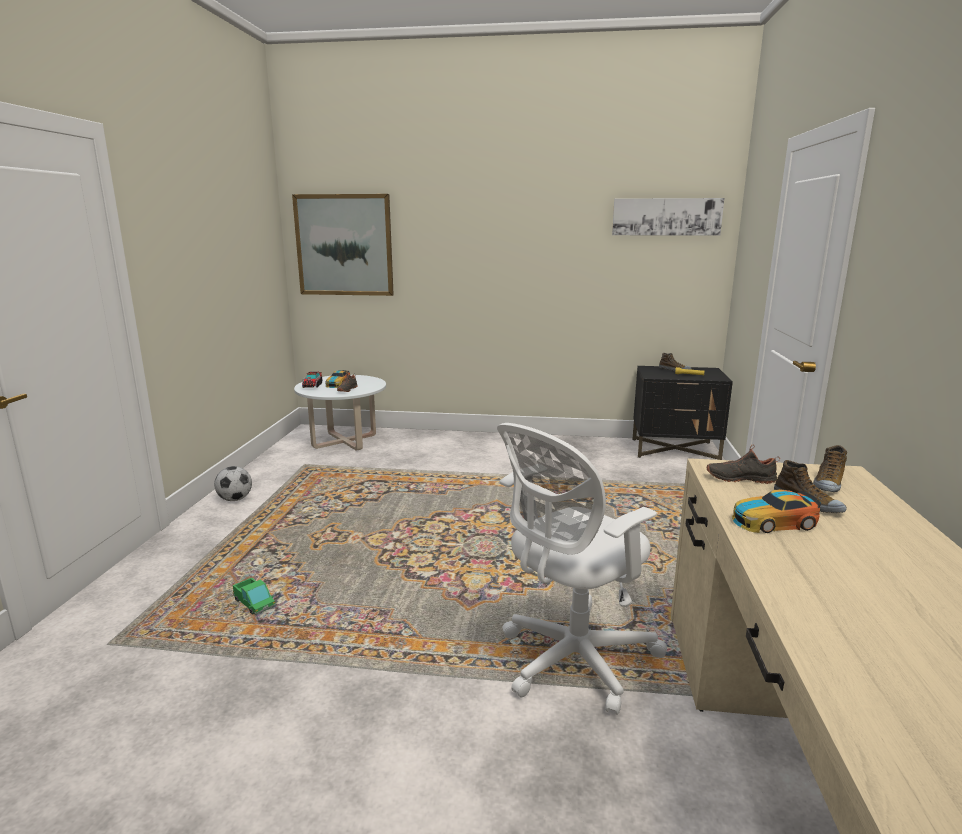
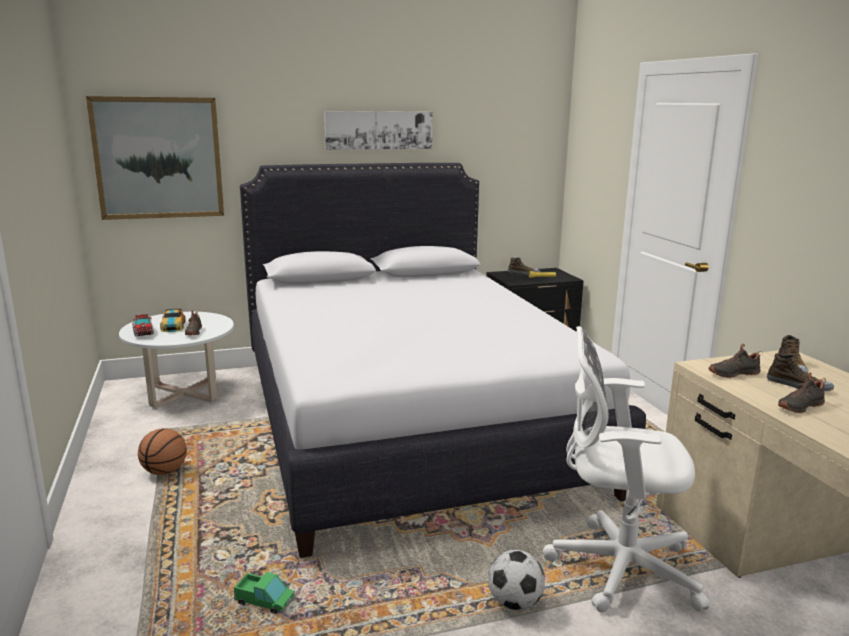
camera: 25 degrees left, 0 degrees up
(235, 499) = (113, 489): football -> football (514, 603)
(278, 494) = (164, 472): none -> basketball
(496, 492) = (407, 421): none -> white bed
(571, 661) = (616, 567): white office chair -> white office chair turned 75 degrees clockwise
(666, 217) = (507, 125): picture -> picture (379, 130)
(773, 522) = (799, 406): toy car -> black shoe

